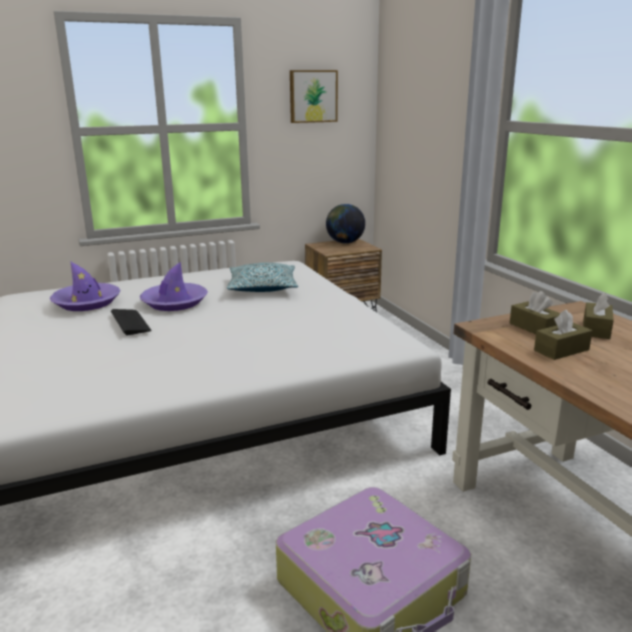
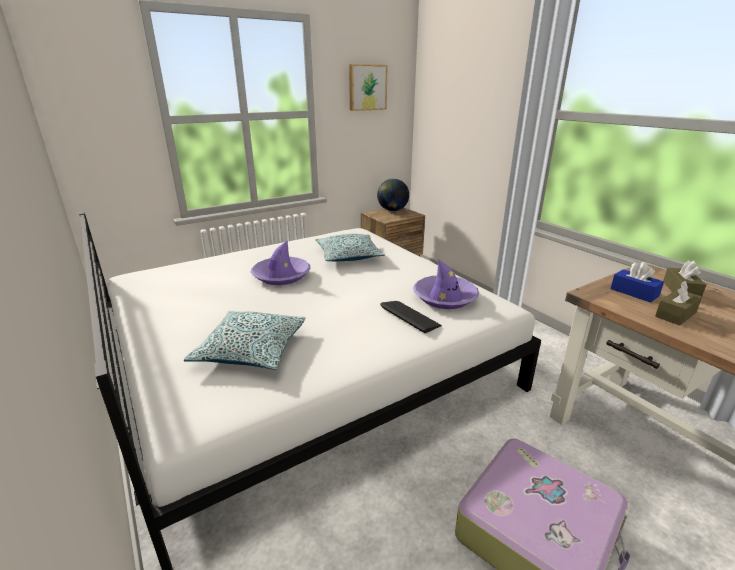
camera: 10 degrees left, 5 degrees up
(87, 303) = (200, 281): purple hat -> purple hat (445, 297)
(105, 365) = (251, 350): none -> pillow
(130, 322) = (252, 299): keyboard -> keyboard (410, 316)
(534, 328) = (634, 292): brown tissue box -> blue tissue box

